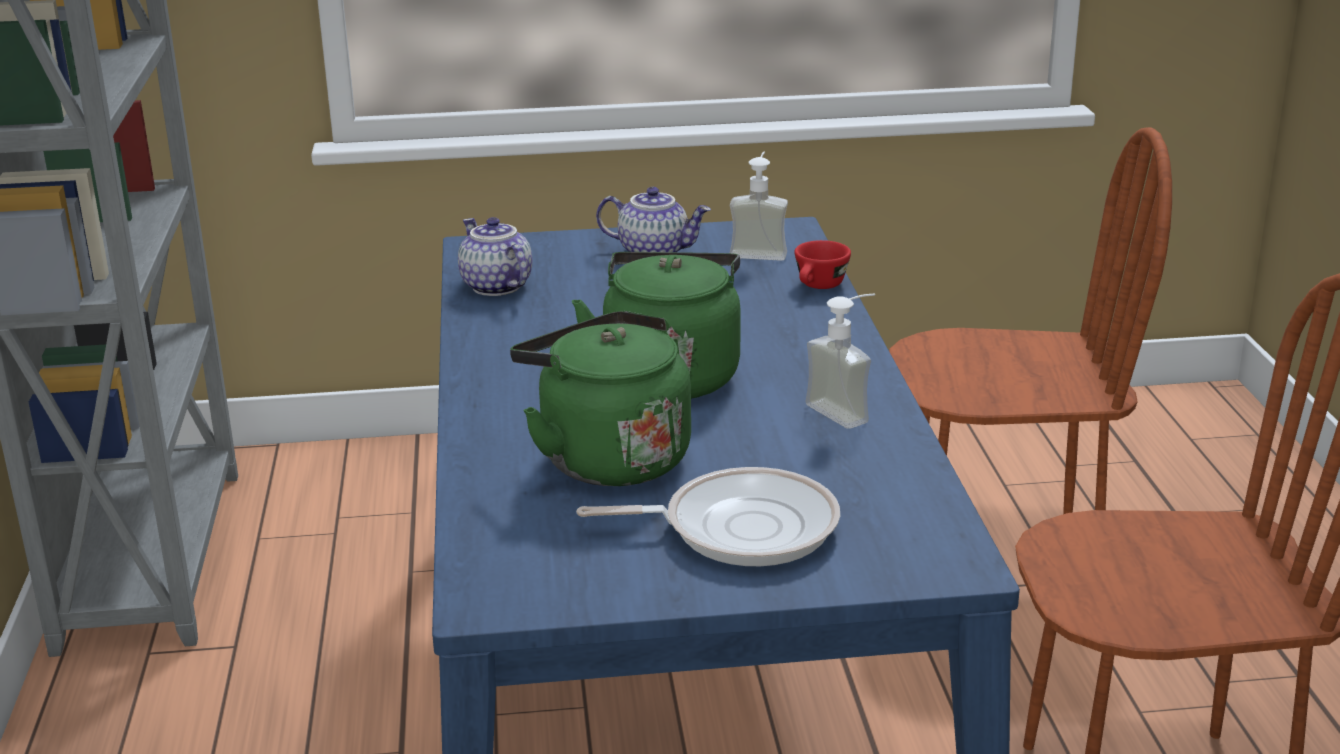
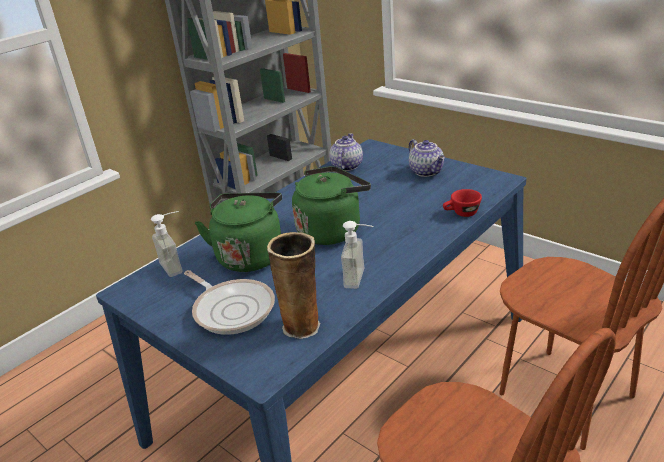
camera: 50 degrees right, 5 degrees up
(759, 251) = (469, 186): soap dispenser -> soap dispenser (177, 265)
(887, 493) = (303, 325): none -> vase

